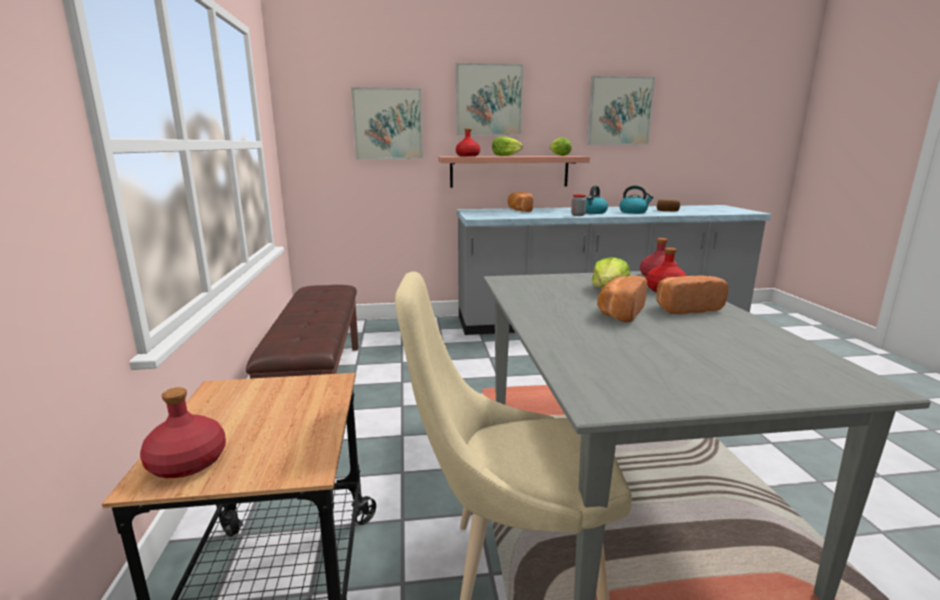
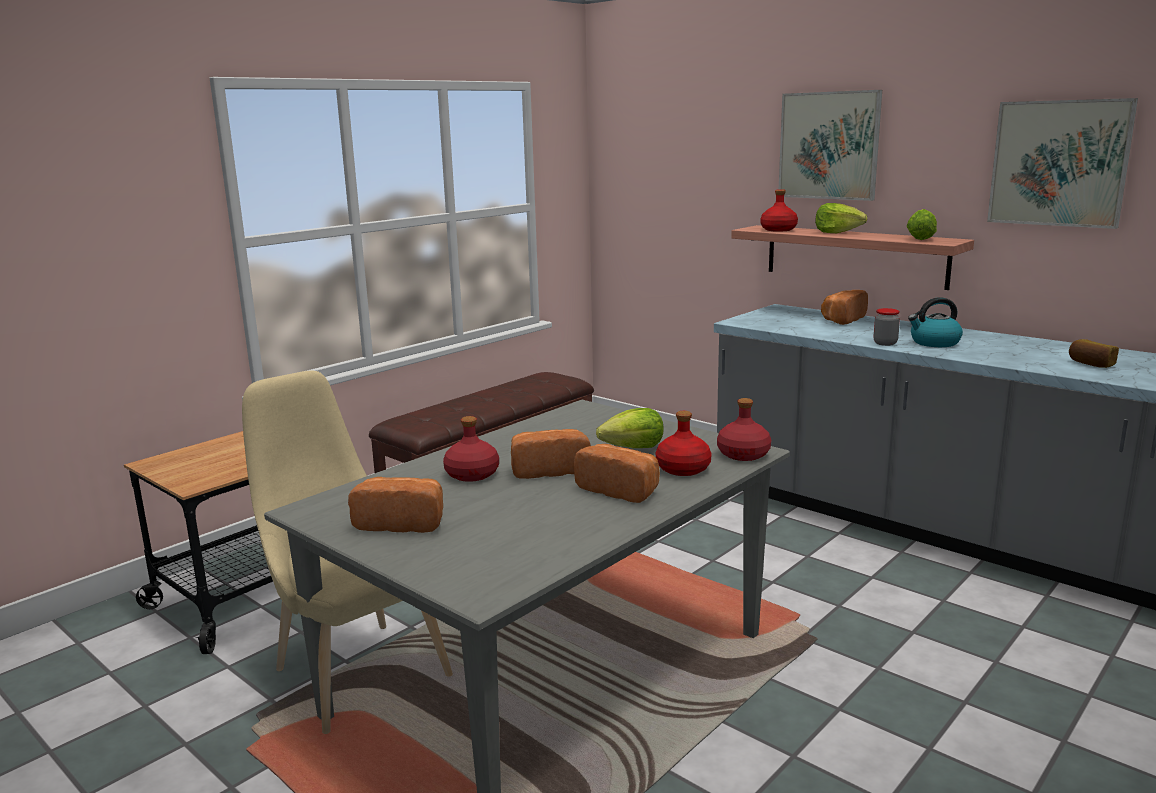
camera: 50 degrees right, 0 degrees up
(188, 462) = (173, 462): red bottle -> red bottle (473, 474)
(388, 124) = (699, 178): picture -> none
(633, 212) = (1009, 354): kettle -> none
(682, 375) = (402, 522): none -> bread

